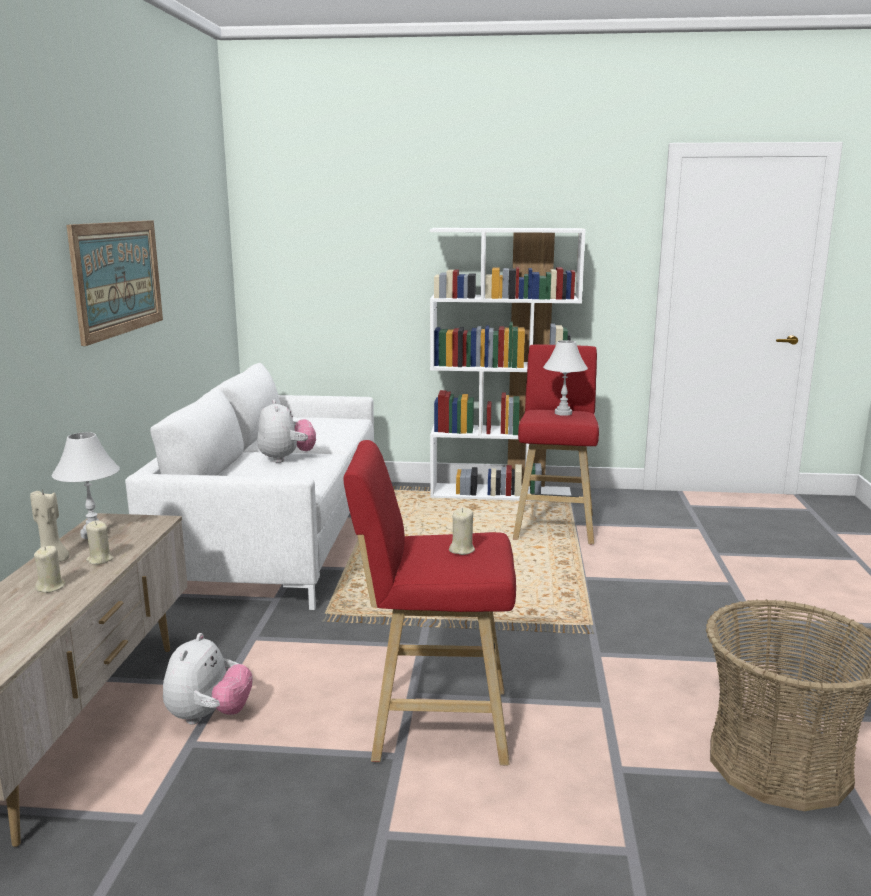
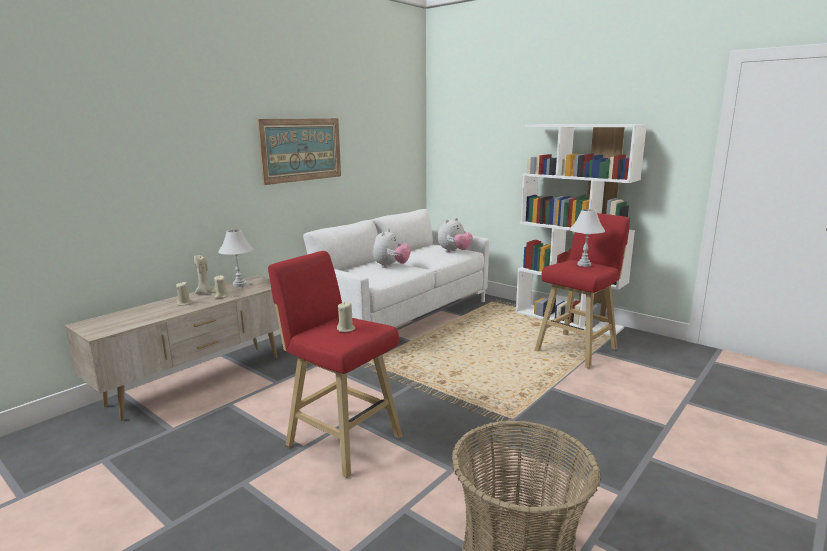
camera: 35 degrees right, 0 degrees up
(209, 716) = (251, 394): plush toy -> plush toy (454, 251)

